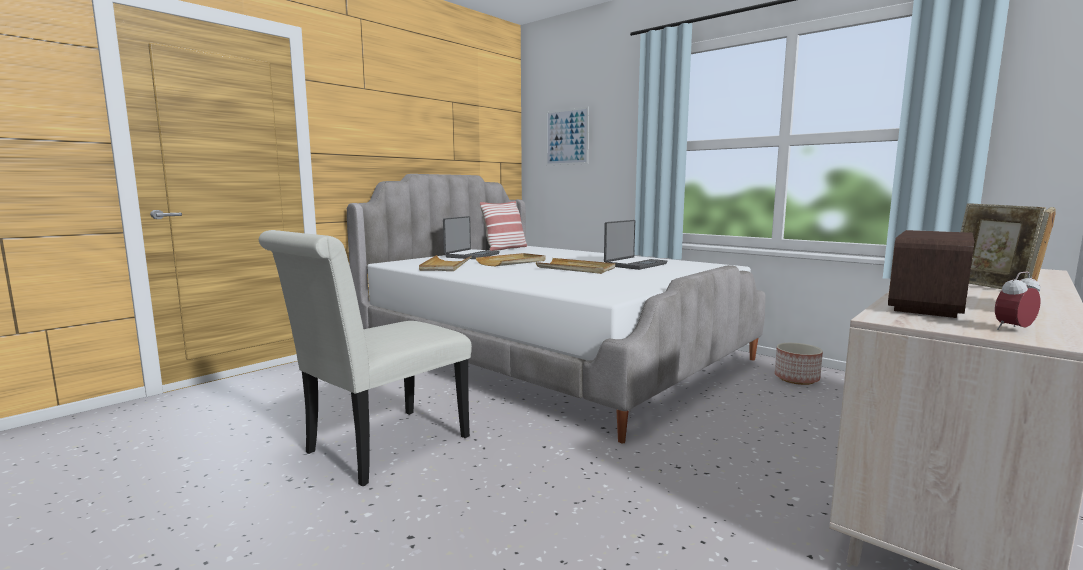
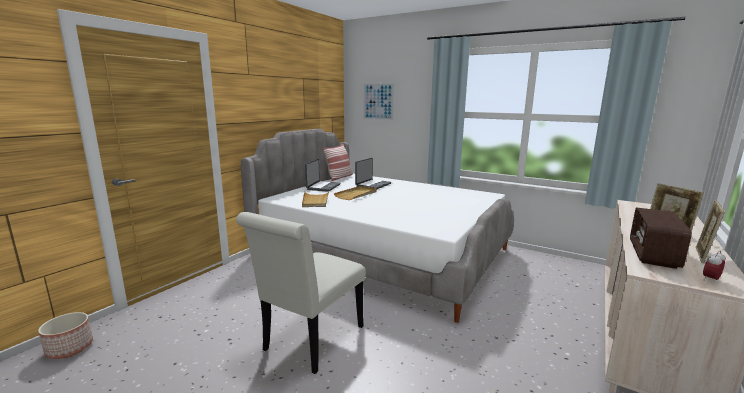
camera: 10 degrees left, 5 degrees up
(576, 269) = (403, 201): beige tray -> none
(634, 264) = (436, 194): laptop -> laptop (373, 185)
(797, 379) = (535, 263): planter -> planter (70, 348)

